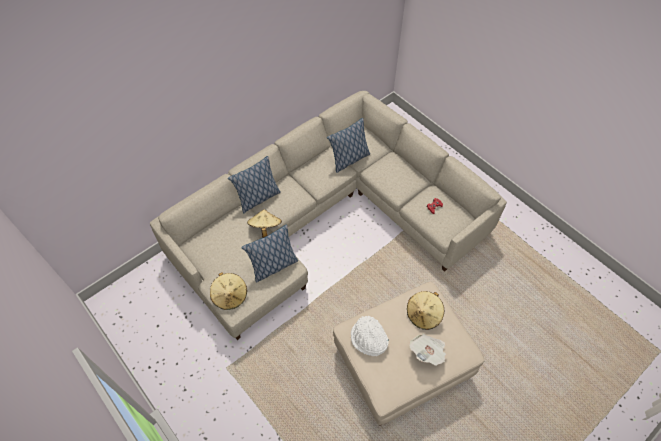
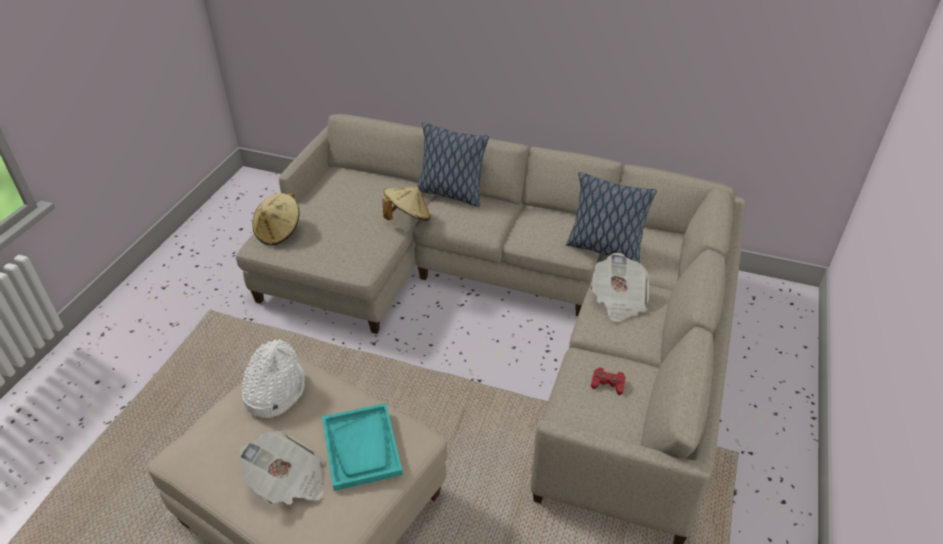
camera: 60 degrees right, 15 degrees down
(273, 266) = (350, 250): pillow -> none
(388, 174) = (618, 300): none -> newspaper
(423, 315) = (361, 447): beige hat -> turquoise tray

